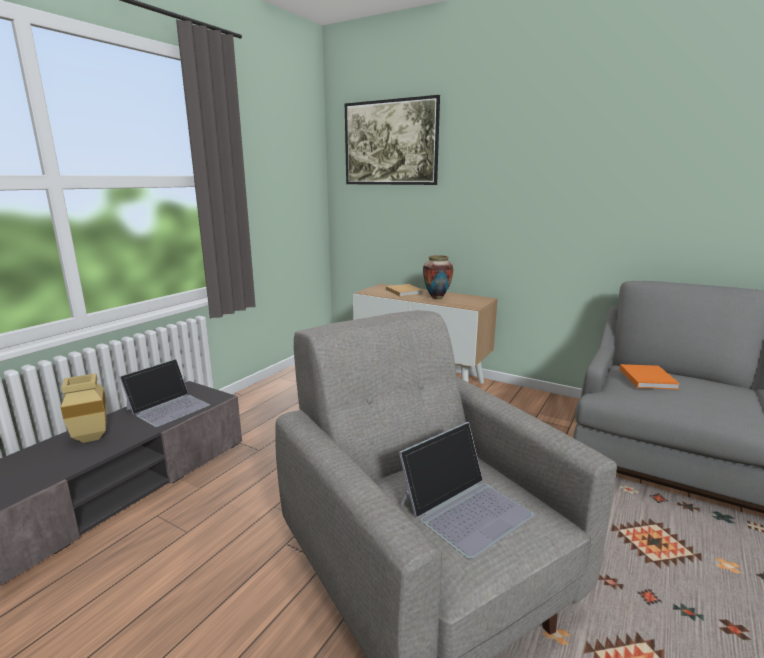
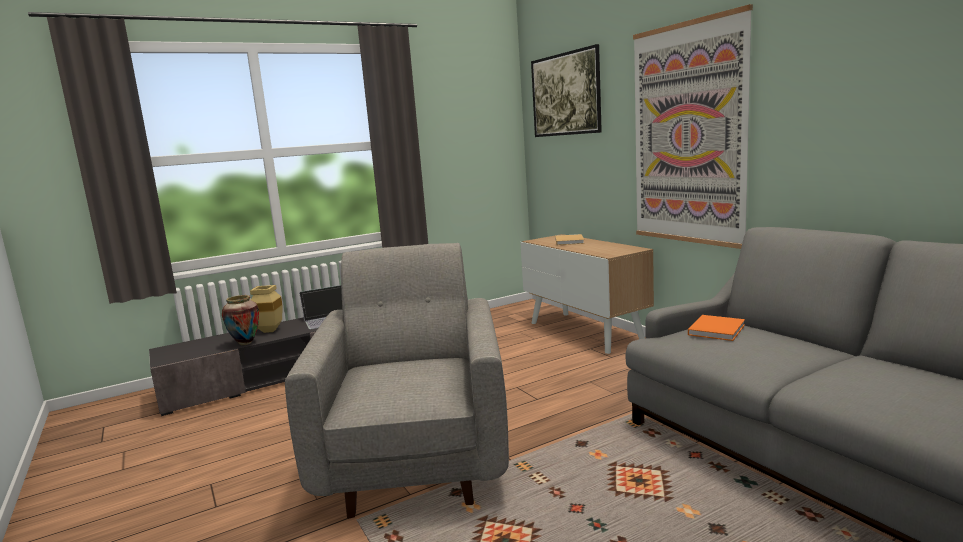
camera: 30 degrees right, 5 degrees down
(436, 298) = (589, 247): vase -> vase (245, 343)
(465, 508) = (403, 382): laptop -> none
(544, 194) = (687, 135): none -> picture

